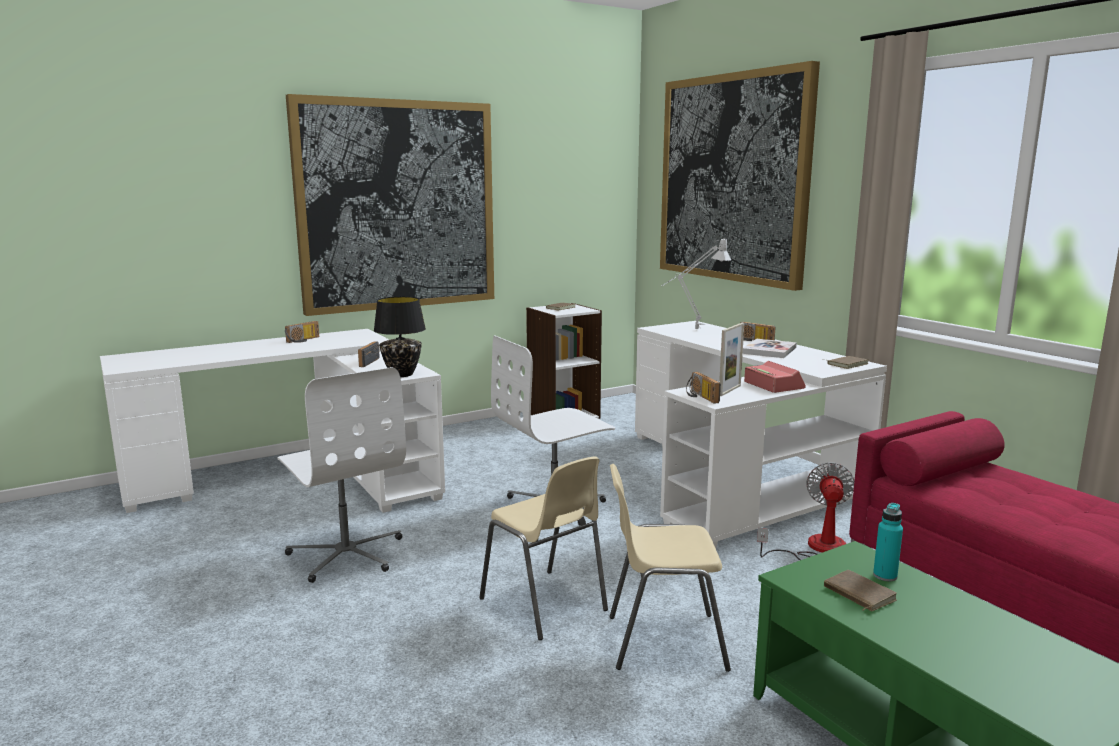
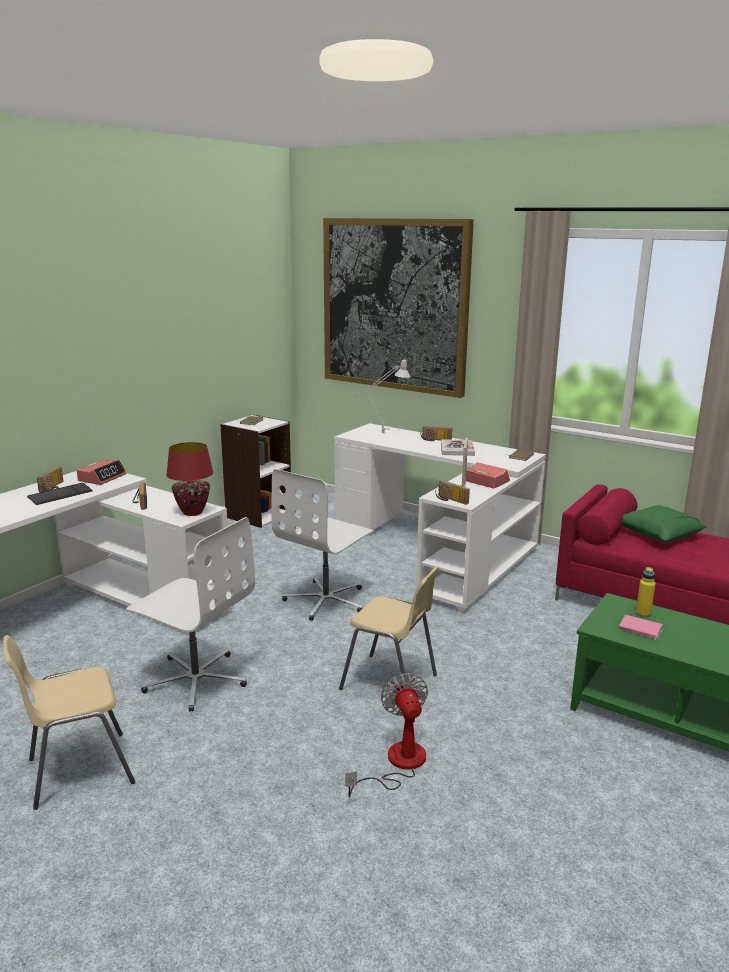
camera: 25 degrees left, 5 degrees up
(299, 346) = (60, 495): none -> keyboard
(356, 338) = (102, 478): none -> alarm clock
(397, 206) = (113, 345): picture -> none
(401, 374) = (192, 512): black table lamp -> red table lamp
(662, 641) = (489, 688): beige chair -> beige chair (77, 771)
(815, 548) = (529, 596): fan -> fan (397, 764)
(857, 594) = (640, 630): brown book -> pink book
(885, 576) = (643, 613): turquoise bottle -> yellow bottle
(1017, 488) = (658, 534): none -> green pillow

